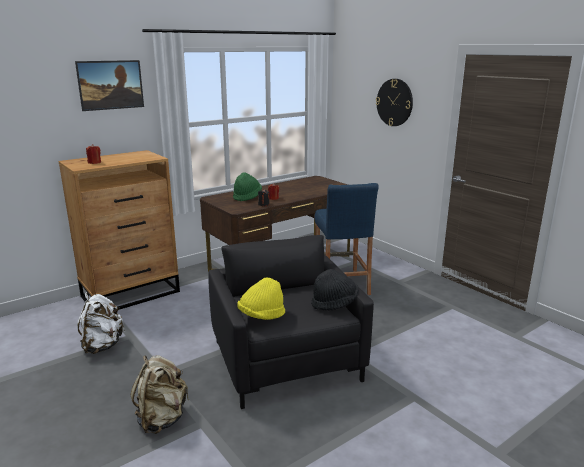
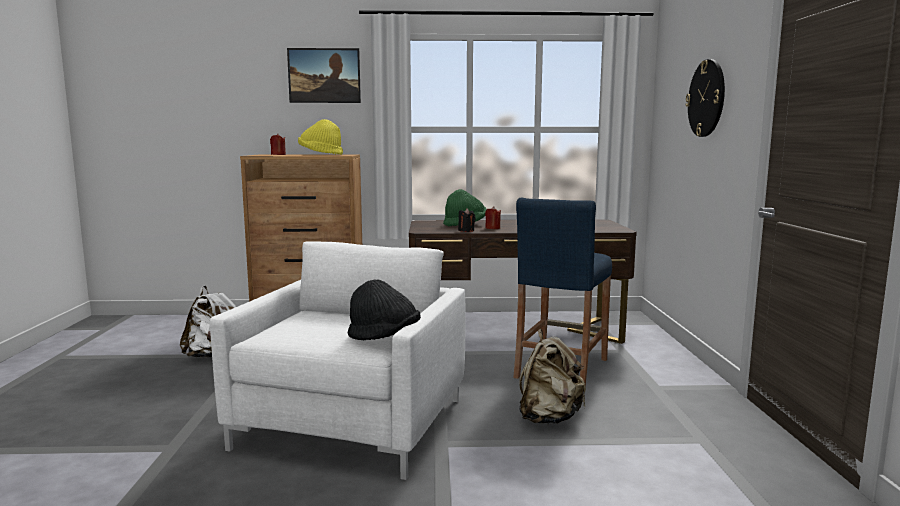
camera: 35 degrees right, 10 degrees down
(162, 418) = (149, 429): beige backpack -> beige backpack (549, 418)
(261, 315) = (280, 328): yellow hat -> yellow hat (320, 154)
(286, 360) = (352, 423): black armchair -> white armchair

